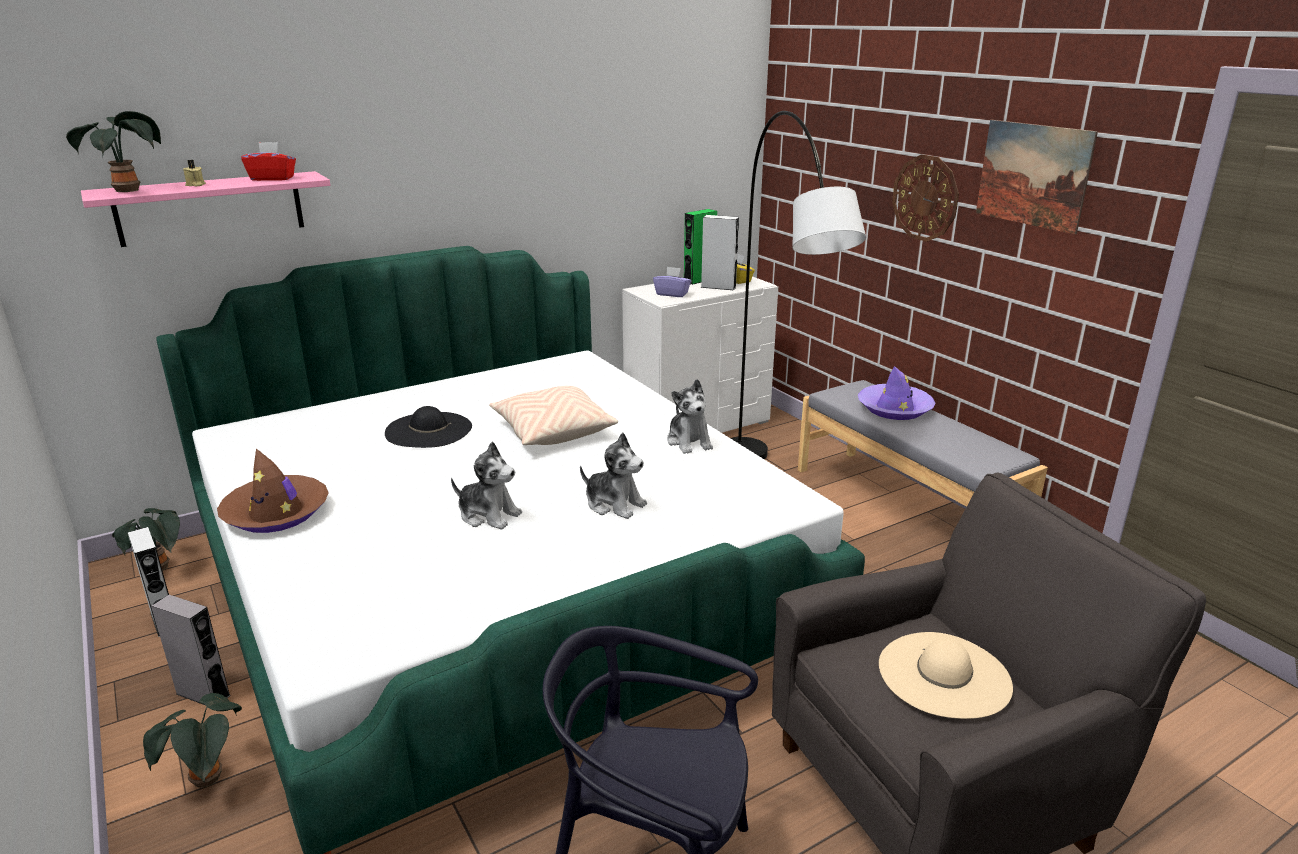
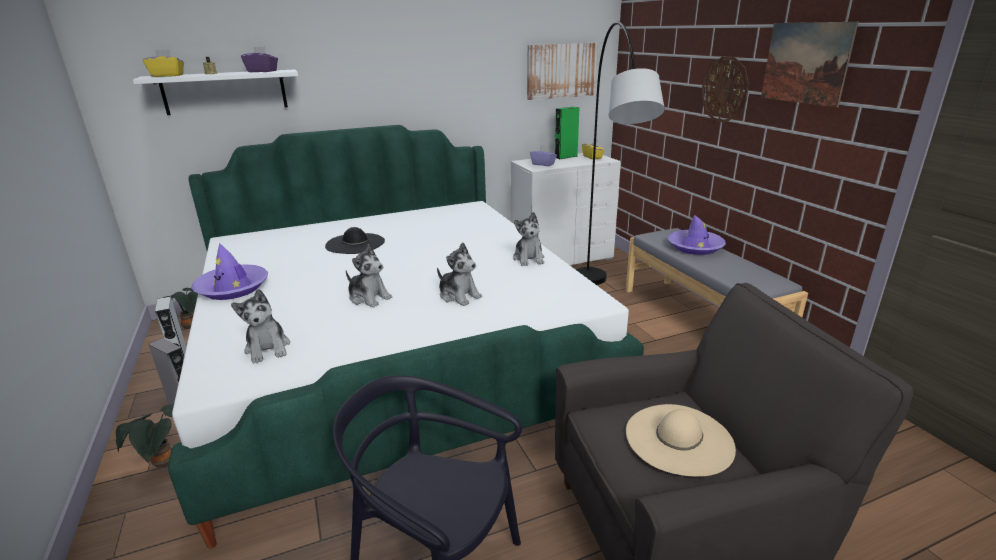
camera: 10 degrees right, 0 degrees up
(130, 191) = (167, 76): potted plant -> yellow tissue box
(210, 208) = (225, 92): pink shelf -> white shelf
(272, 178) = (262, 71): red tissue box -> purple tissue box
(276, 513) = (233, 288): brown hat -> purple hat
(378, 601) = (268, 348): none -> plush toy
(552, 431) = (436, 248): beige pillow -> none
(690, 159) = (561, 71): none -> picture
(718, 287) = (577, 161): grey speaker -> none

